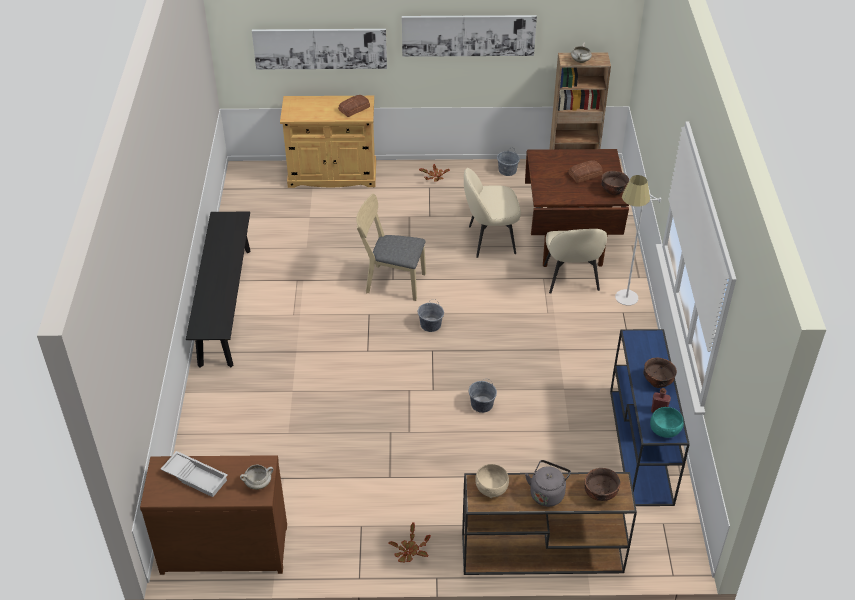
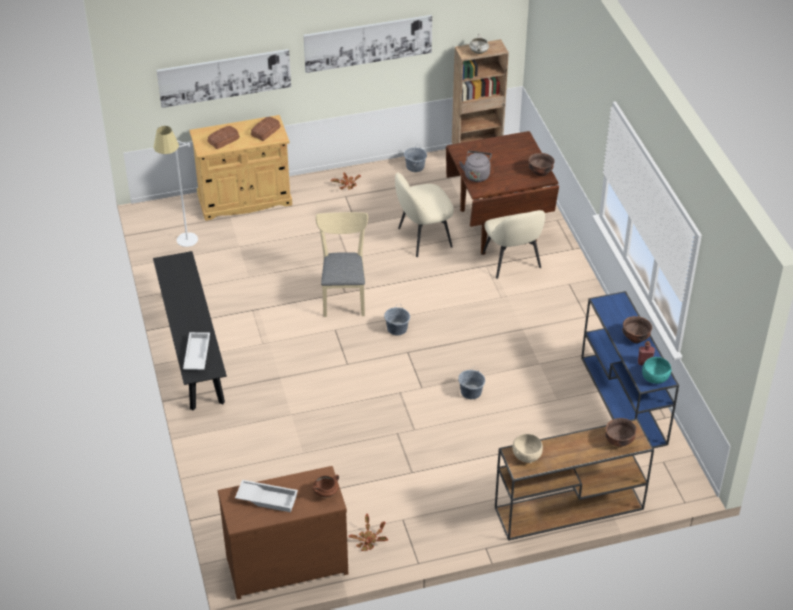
camera: 15 degrees left, 0 degrees up
(210, 312) = (196, 354): none -> white tray
(258, 483) = (326, 492): white cooking pot -> brown cooking pot
(391, 282) = (344, 295): beige chair -> beige chair turned 90 degrees clockwise
(409, 551) = (453, 531): potted plant -> potted plant (368, 540)
(547, 493) = (575, 449): grey kettle -> grey kettle (476, 175)
(586, 175) = (510, 161): bread -> bread (224, 140)
(622, 304) = (566, 276): white floor lamp -> white floor lamp (184, 246)

